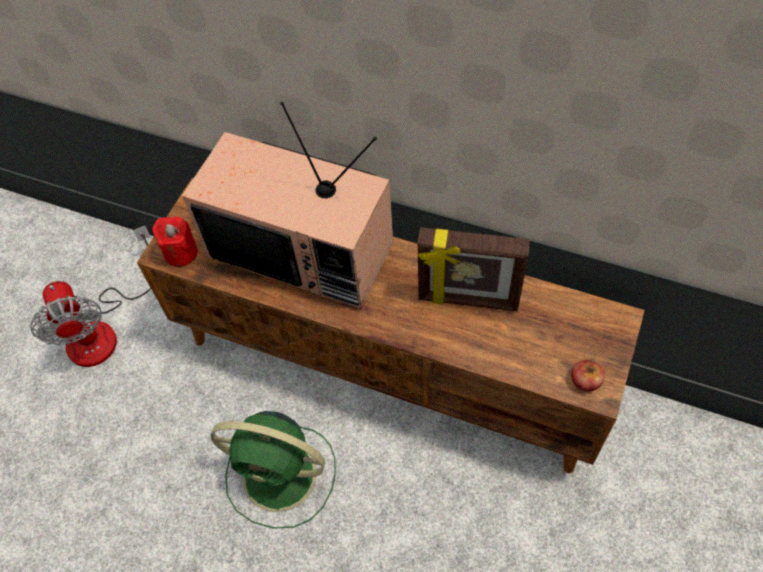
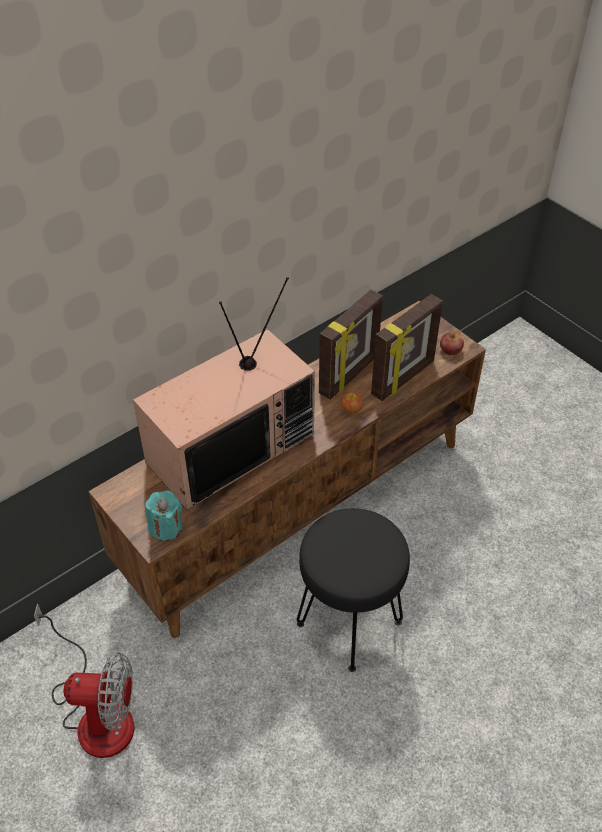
camera: 65 degrees left, 10 degrees down
(181, 253) = (166, 527): red candle -> turquoise candle
(283, 476) = (349, 622): green fan -> black stool
(419, 325) = (351, 409): none -> apple
(501, 353) = (404, 378): none -> picture frame

